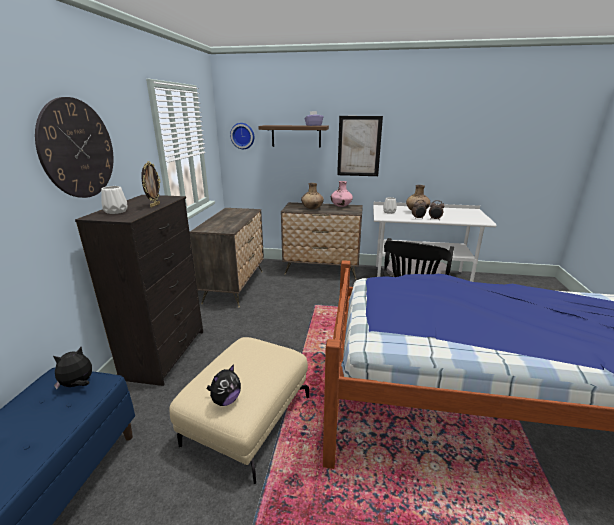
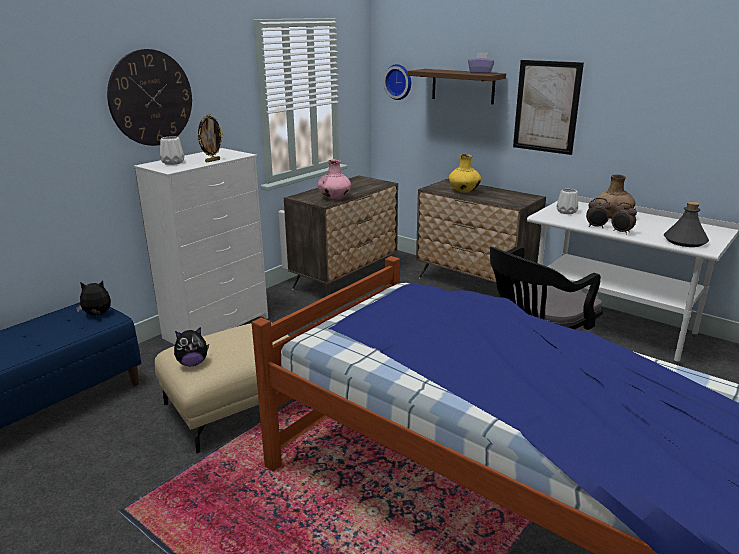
camera: 30 degrees right, 0 degrees up
(166, 353) = (218, 327): black dresser -> white dresser
(312, 208) = (463, 191): brown vase -> yellow vase
(341, 206) = (509, 194): pink vase -> pink vase (334, 198)
(470, 219) = (685, 241): none -> grey bottle

